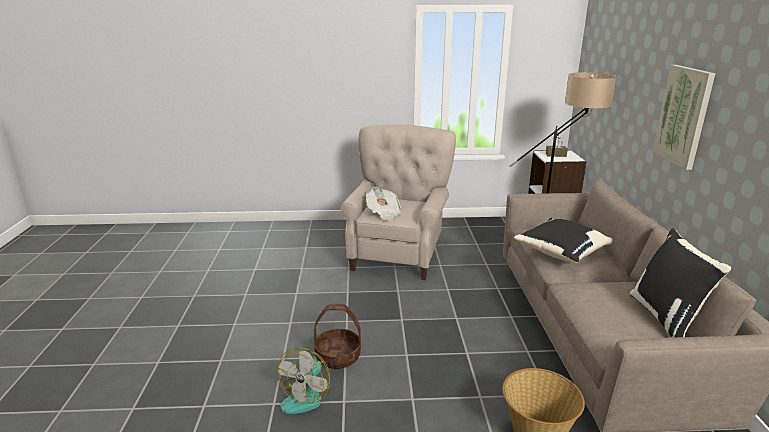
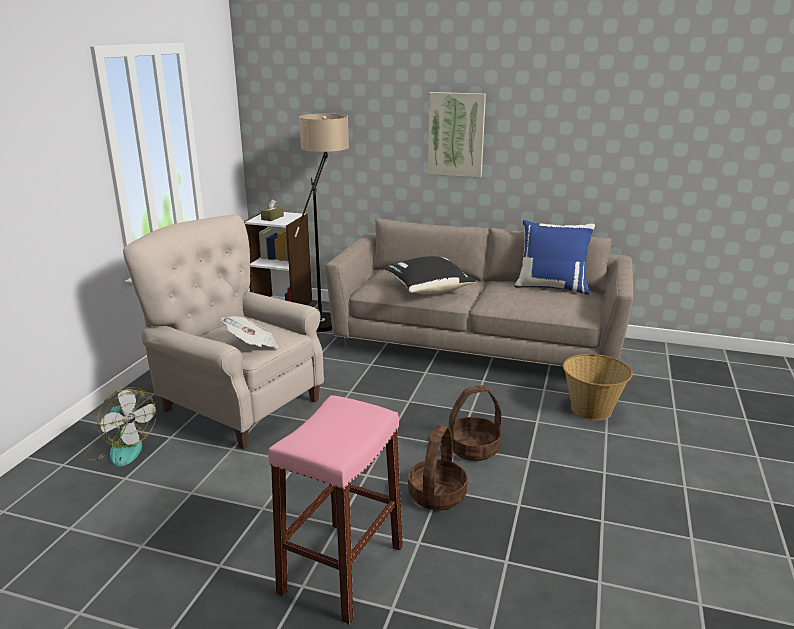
camera: 70 degrees left, 0 degrees up
(250, 334) = (342, 569): none -> pink stool
(307, 396) = (501, 531): fan -> fan (121, 449)
(409, 364) = (473, 448): none -> basket
(666, 318) = (552, 287): black pillow -> blue pillow

